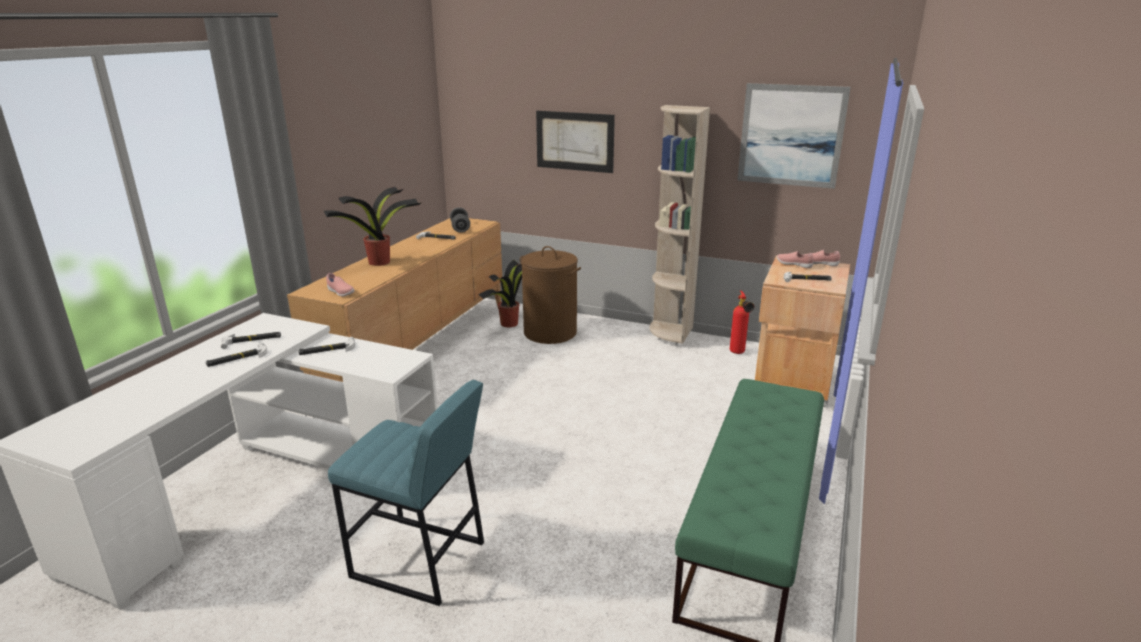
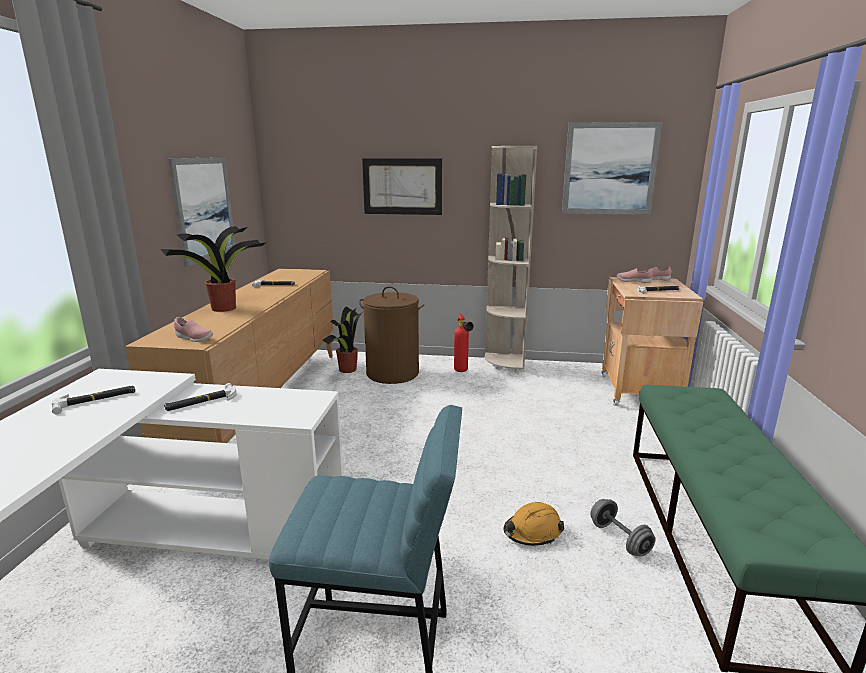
camera: 15 degrees left, 5 degrees down
(237, 358) = (81, 424): hammer -> none
(375, 164) = (204, 209): none -> picture
(460, 228) = (293, 276): grey dumbbell -> grey dumbbell (619, 539)
(590, 497) = (532, 532): none -> orange hard hat
(738, 354) = (574, 373): fire extinguisher -> fire extinguisher (462, 372)

